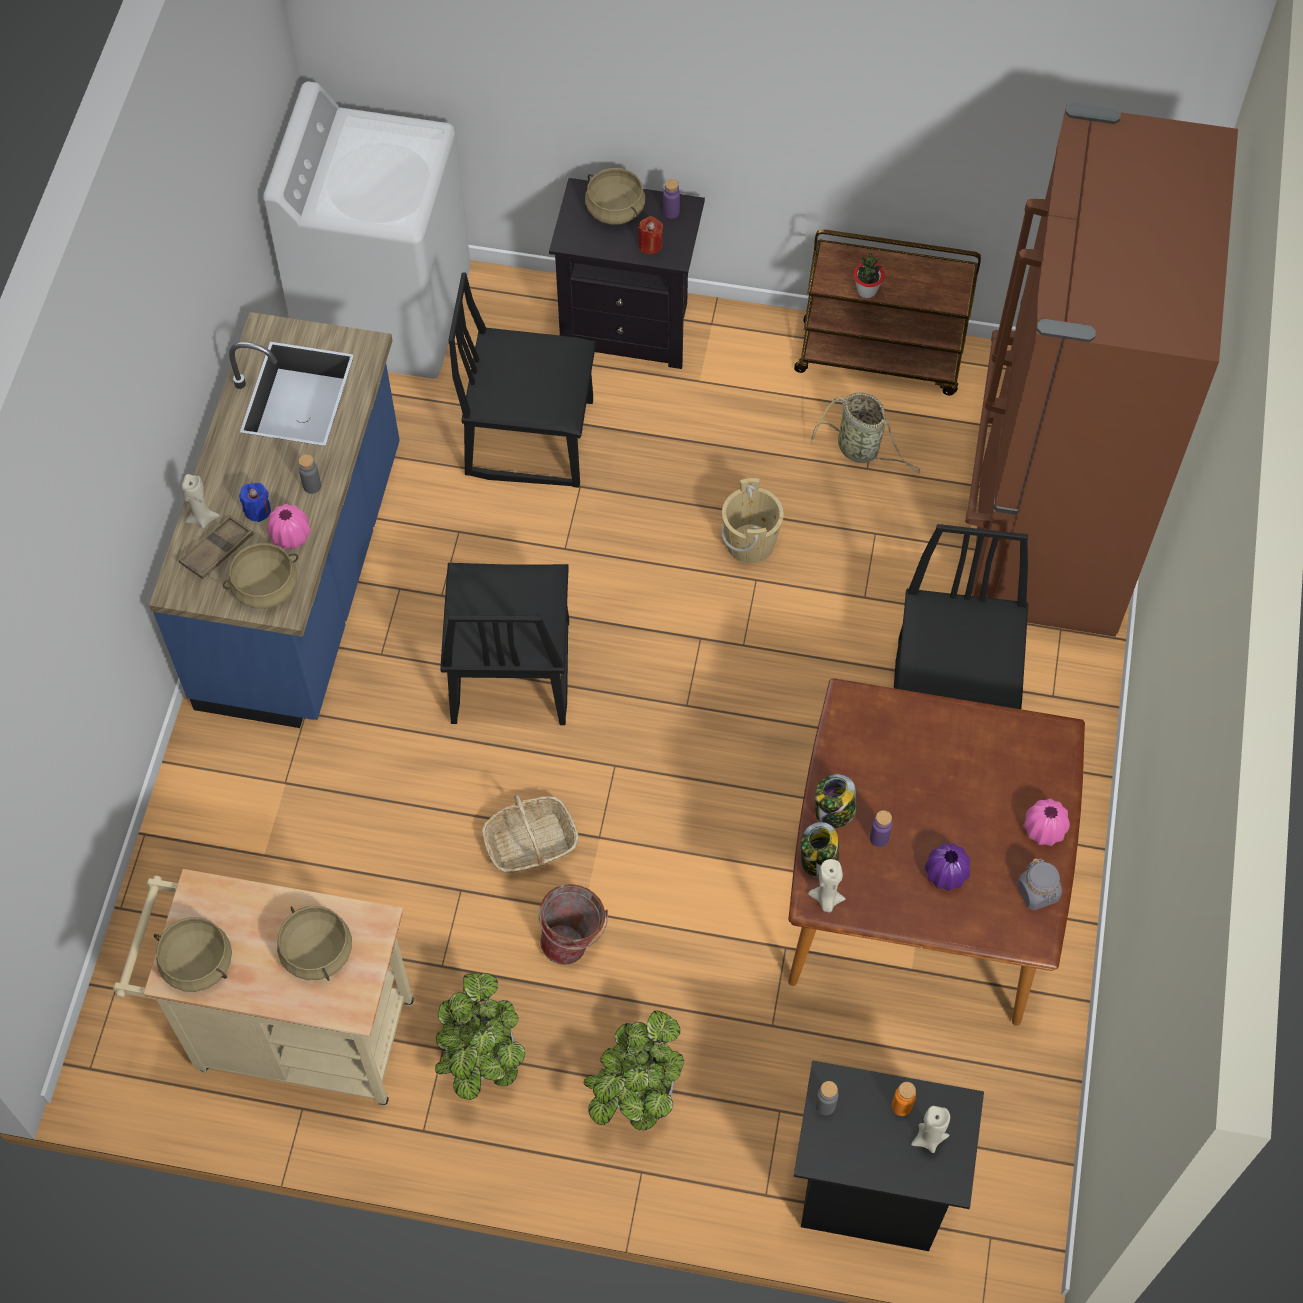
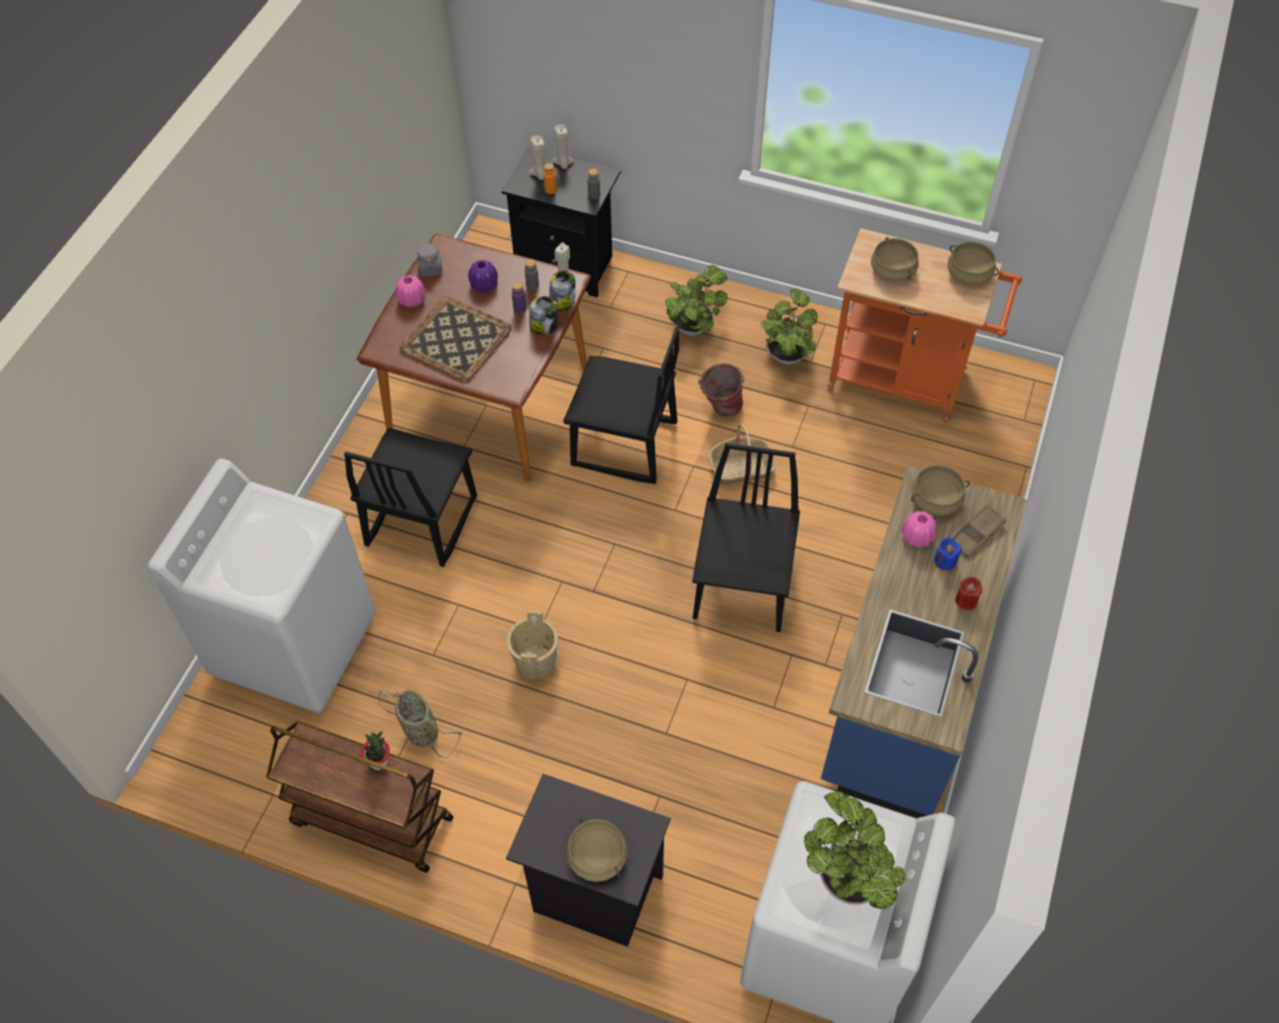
camera: 170 degrees left, 5 degrees down
(202, 518) = (990, 561): beige candle -> beige candle (563, 164)
(292, 1034) = (905, 381): beige cart -> orange cart
(312, 486) = (900, 575): grey bottle -> grey bottle (532, 285)
(368, 166) = (847, 875): none -> potted plant
(530, 437) = (703, 788): black chair -> black chair (624, 445)
(650, 245) = (571, 808): red candle -> red candle (966, 600)
(671, 212) = (543, 844): purple bottle -> none
(954, 769) = (456, 340): none -> tray
(1044, 523) = (295, 643): brown fridge -> white washing machine

